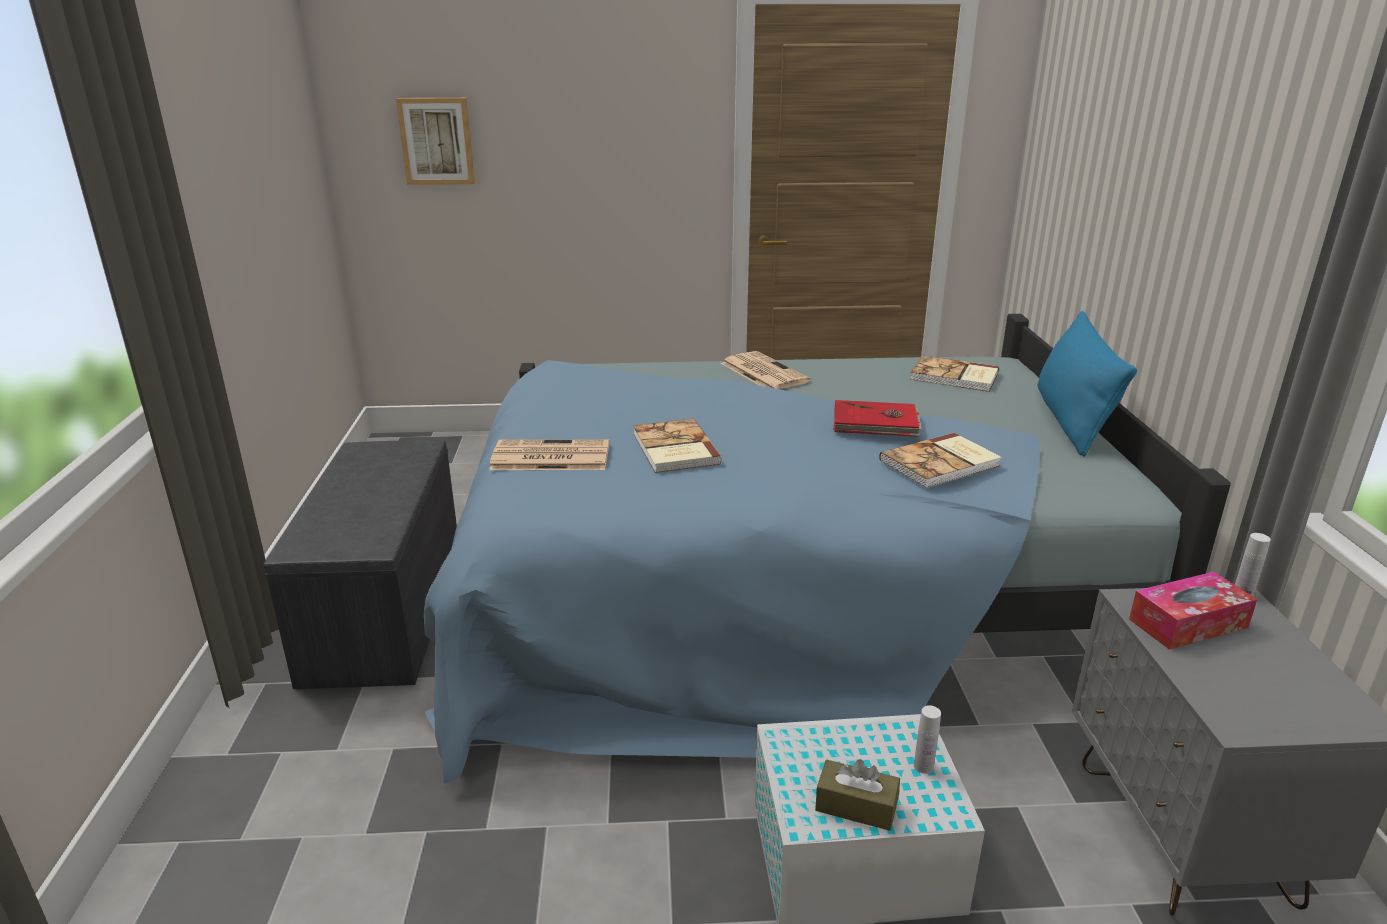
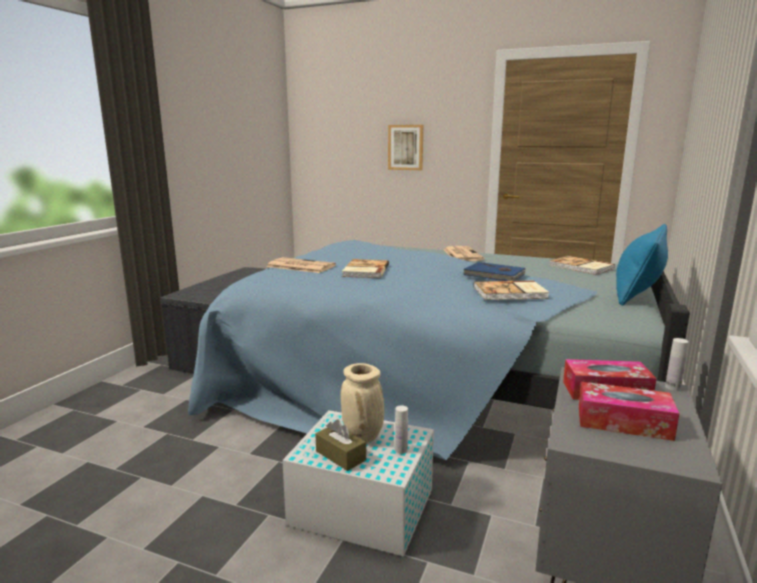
camera: 25 degrees right, 10 degrees down
(436, 141) = (339, 136): picture -> picture (405, 147)
(854, 759) = (363, 437): none -> beige vase
(875, 423) = (494, 275): red book -> blue book
(1252, 673) = (623, 422): none -> tissue box

